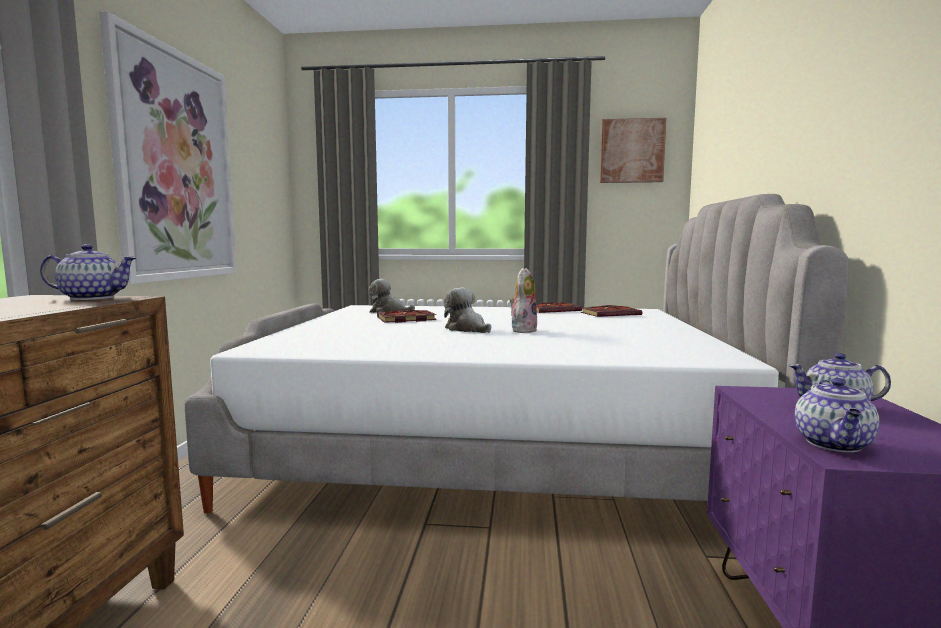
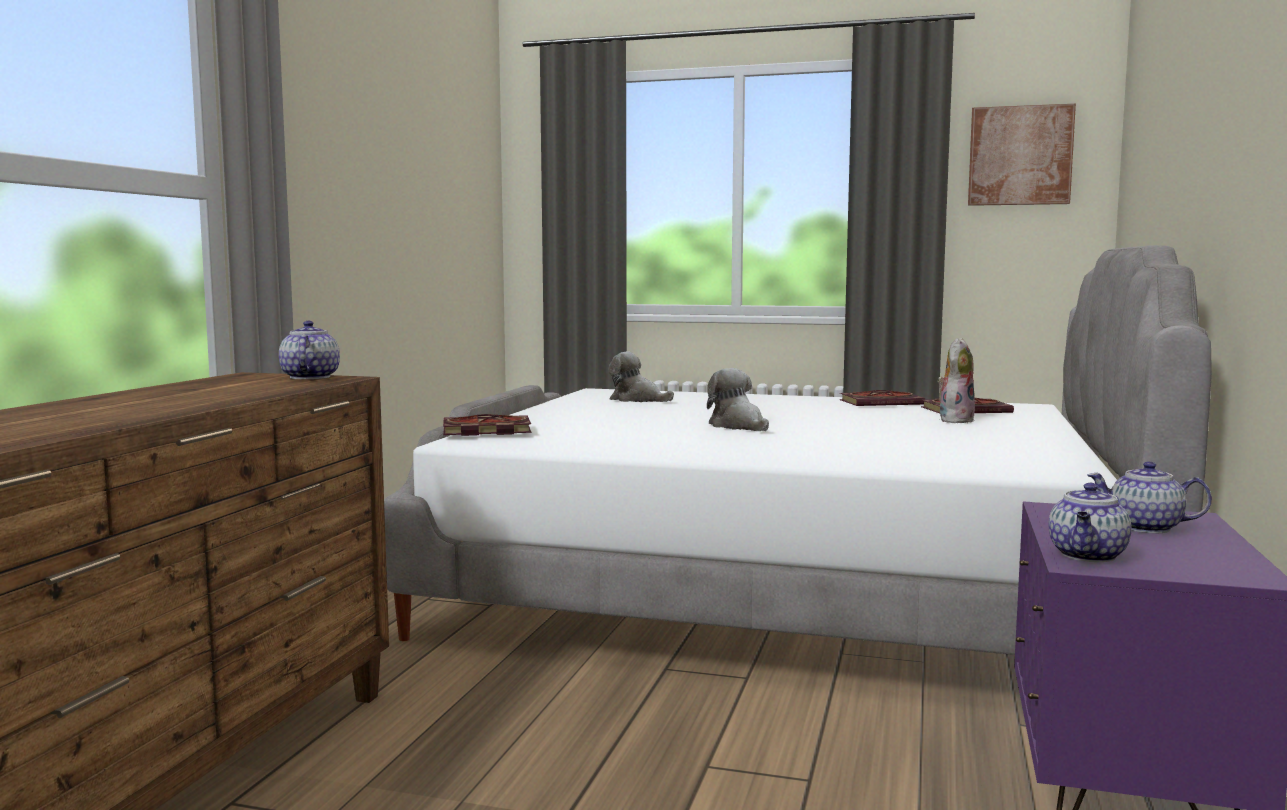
camera: 10 degrees right, 0 degrees up
(92, 298) = (309, 377): teapot -> teapot turned 105 degrees counterclockwise
(176, 166) = (366, 205): picture -> none
(405, 319) = (657, 410): book -> book (484, 430)
(523, 330) = (816, 429): plush toy -> plush toy (954, 420)

